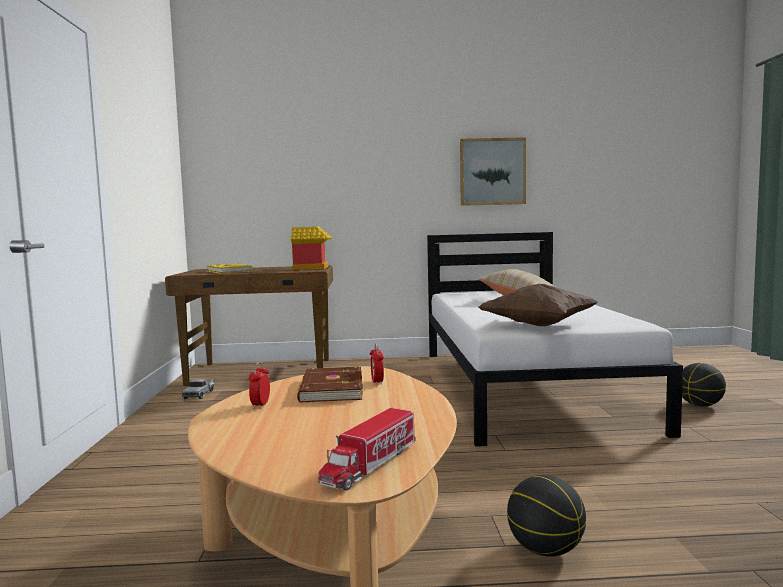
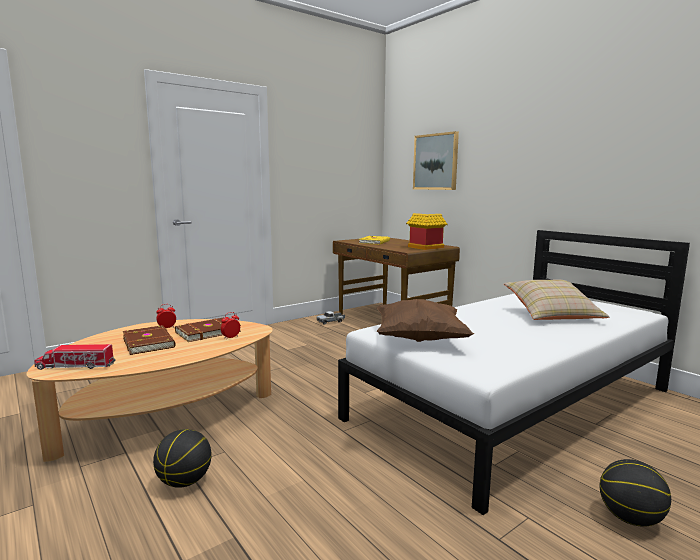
camera: 55 degrees right, 5 degrees up
(321, 417) = (149, 342): none -> brown book
(492, 172) = (620, 164): picture -> picture (435, 162)

